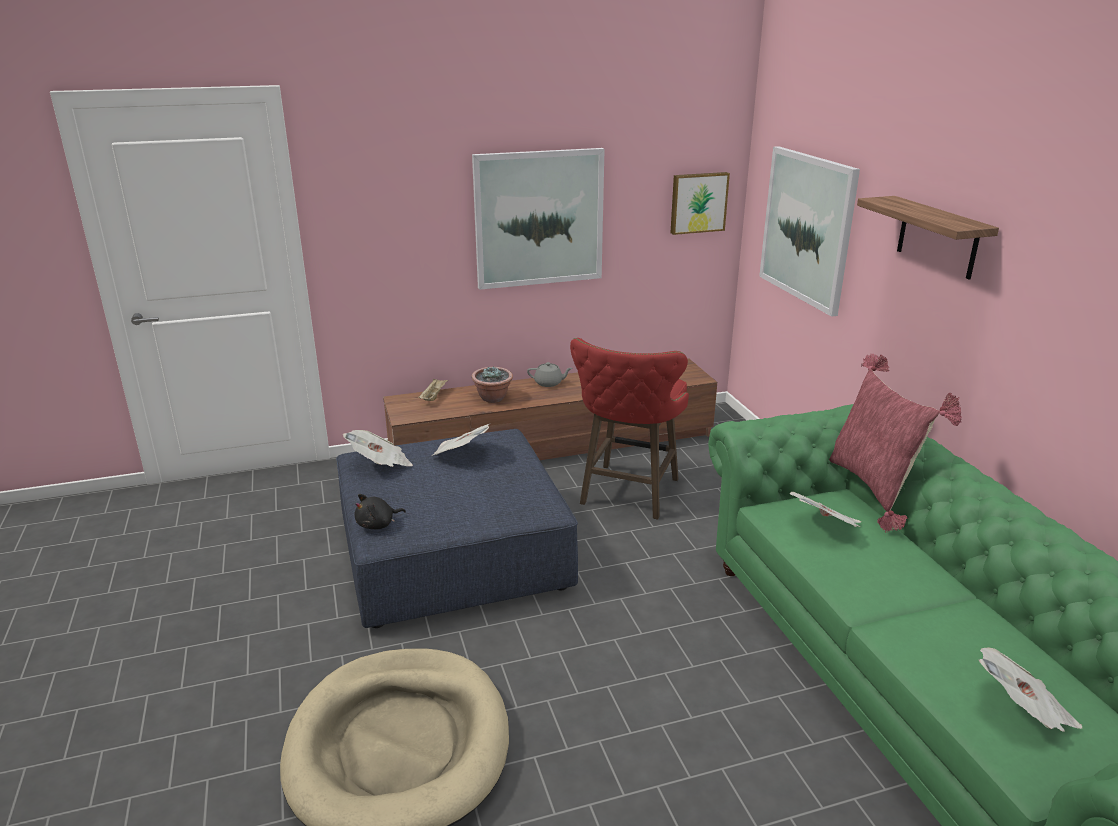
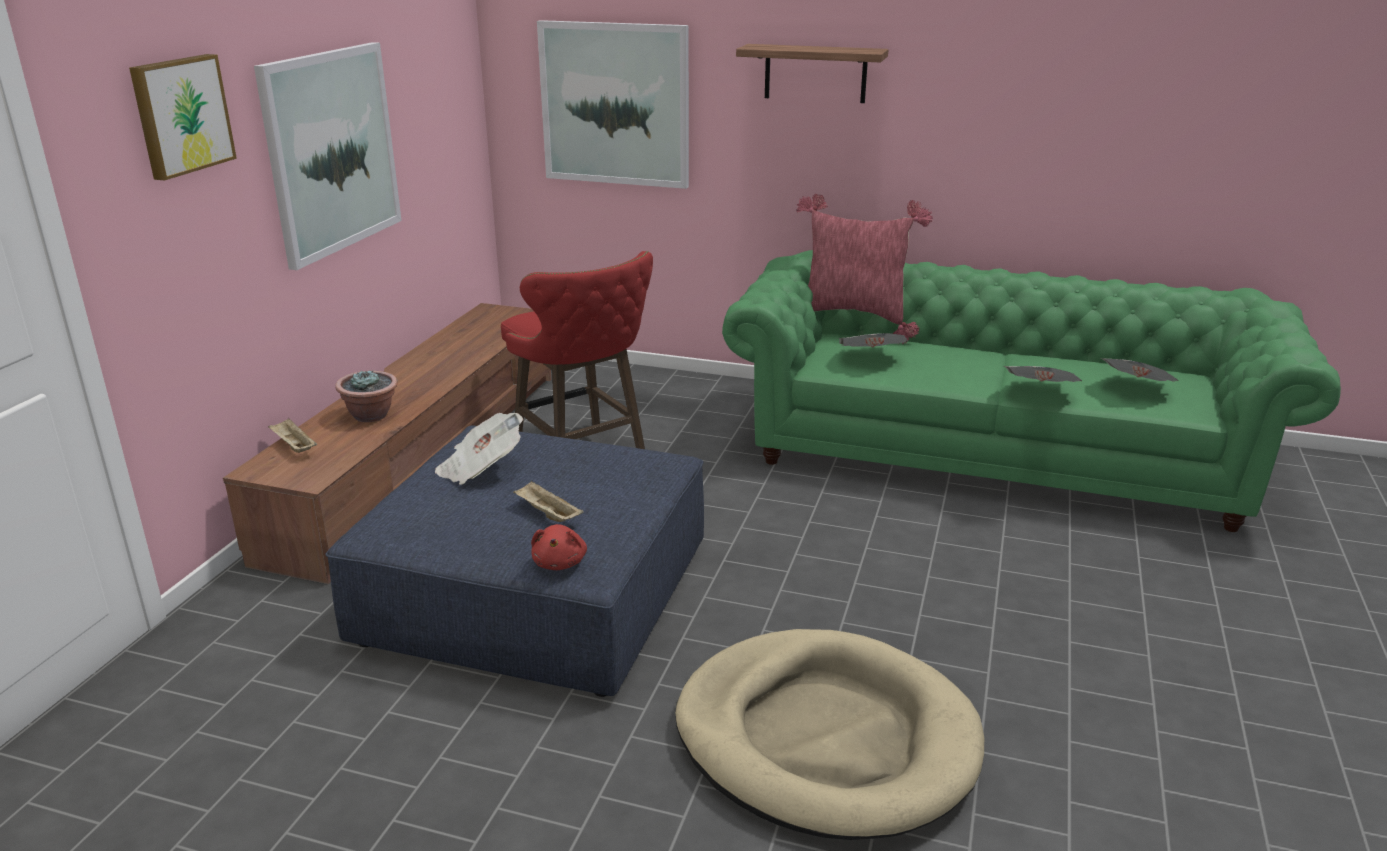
camera: 55 degrees left, 0 degrees up
(378, 524) = (560, 563): black plush toy -> red plush toy
(380, 464) = (420, 523): newspaper -> newspaper (1040, 393)
(430, 497) = (547, 514): none -> beige tray
(549, 383) = (398, 377): grey teapot -> none
(698, 202) = (454, 104): picture -> picture (180, 115)

